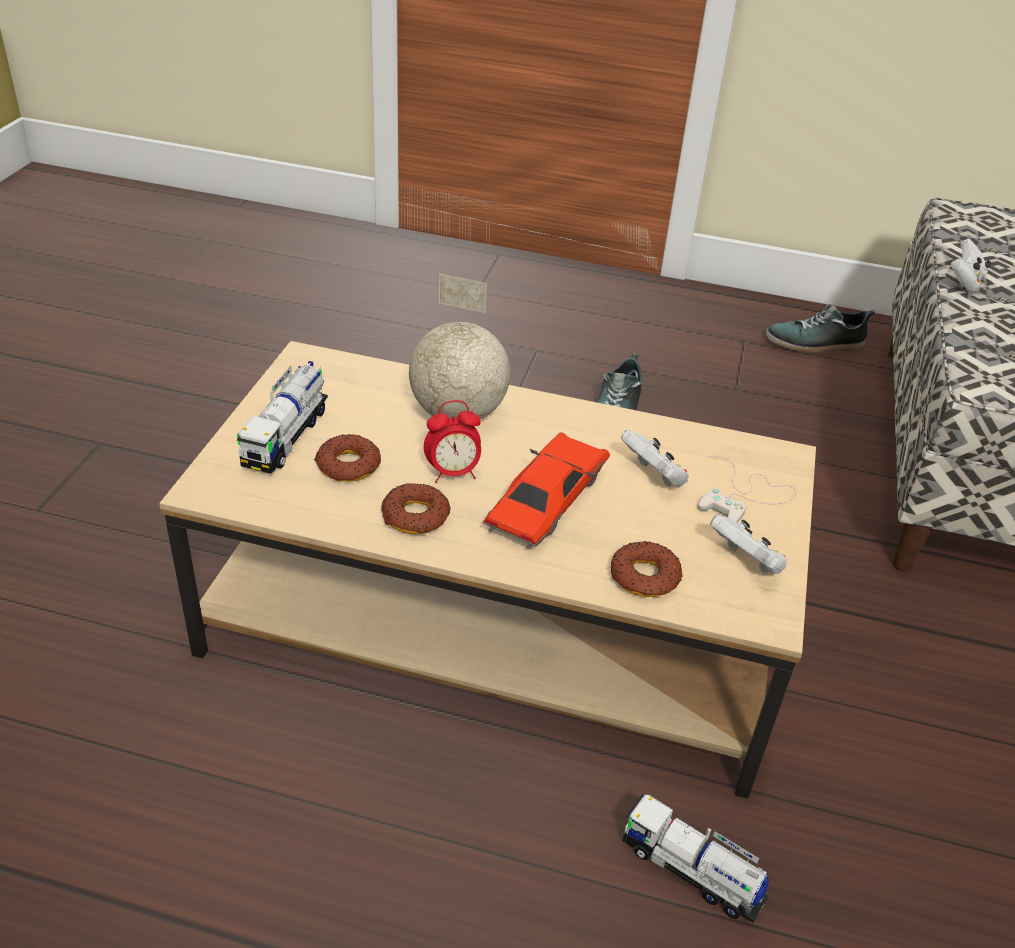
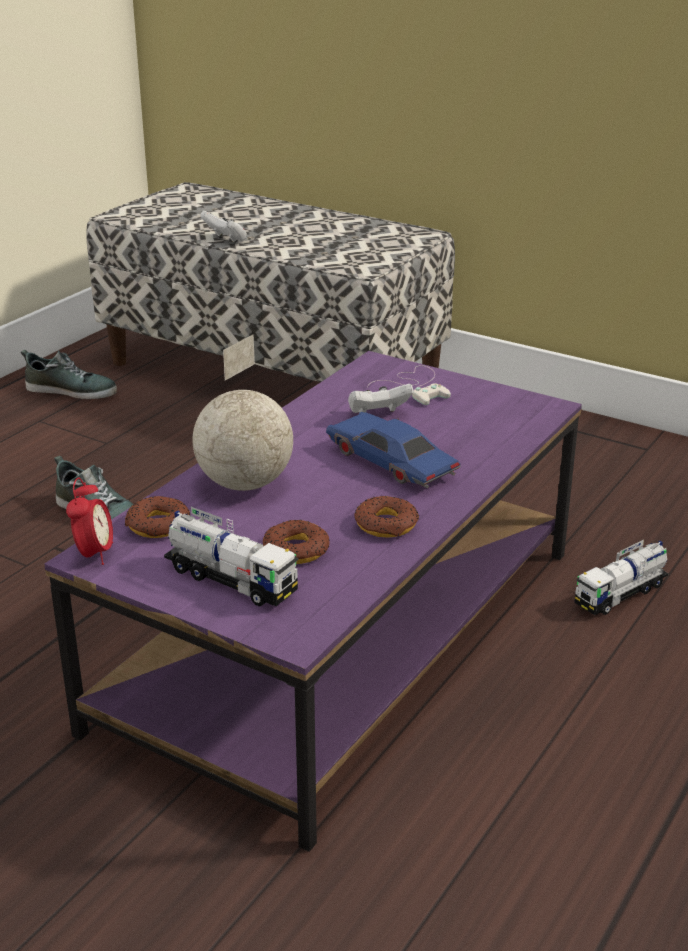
camera: 70 degrees left, 10 degrees down
(453, 473) = (333, 498): alarm clock -> alarm clock (94, 554)
(495, 622) = (345, 637): beige coffee table -> purple coffee table
(546, 502) = (391, 463): red toy car -> blue toy car
(644, 576) = (493, 440): donut -> donut (158, 525)
(746, 562) = (490, 401): white game controller -> none
(815, 343) = (71, 390): shoe -> shoe turned 90 degrees counterclockwise

